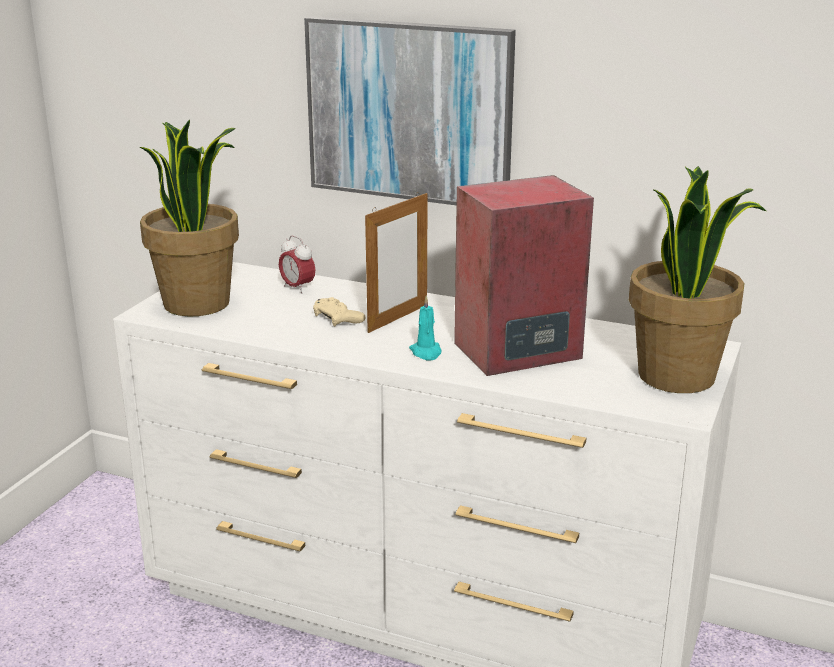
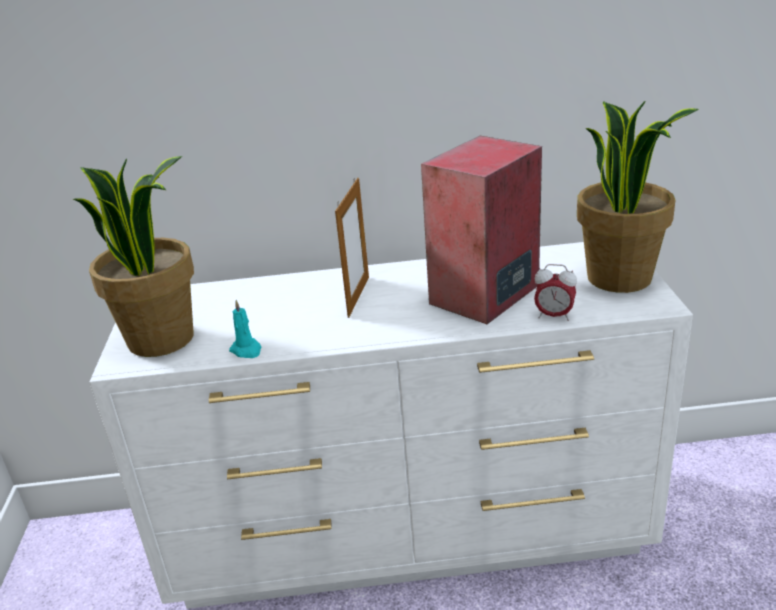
camera: 25 degrees left, 5 degrees up
(297, 288) = (241, 295): alarm clock -> alarm clock (554, 316)
(338, 318) = (307, 312): beige game controller -> none
(409, 111) = (315, 106): picture -> none
(426, 352) = (416, 319): turquoise candle -> turquoise candle (247, 350)

